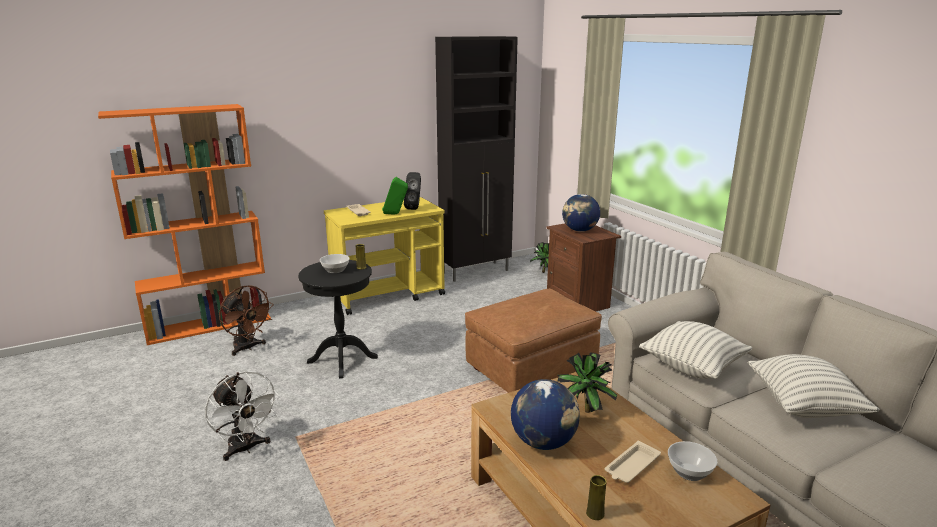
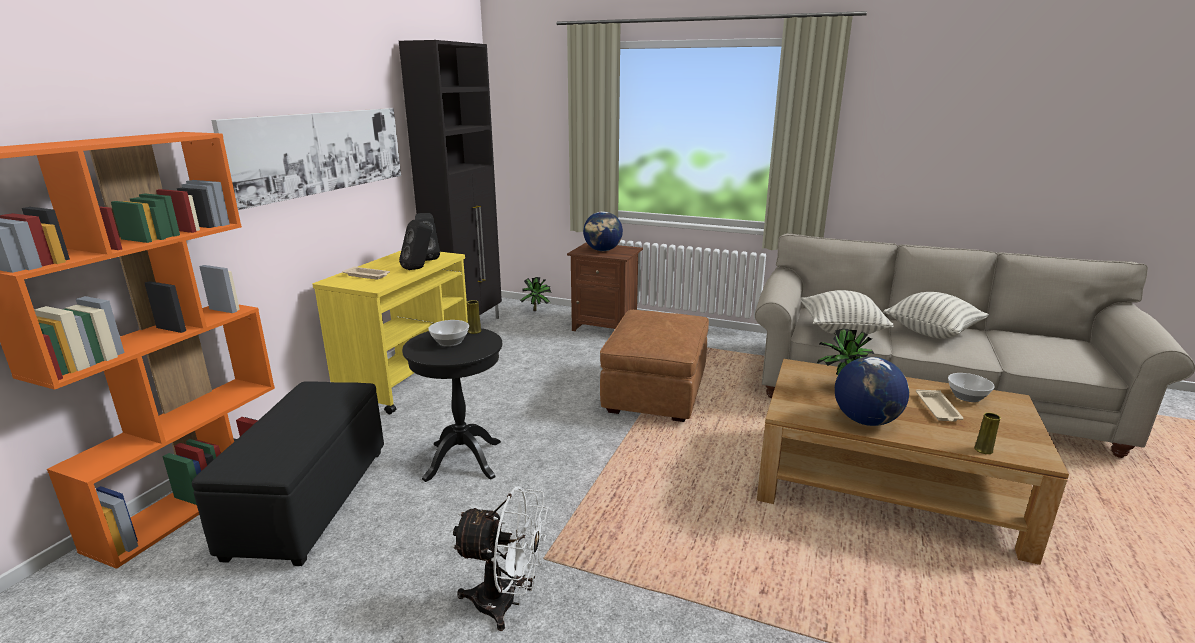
camera: 40 degrees left, 0 degrees up
(248, 348) = (310, 499): brown fan -> black ottoman
(347, 120) = (320, 152): none -> picture
(395, 214) = (419, 268): green speaker -> black speaker

